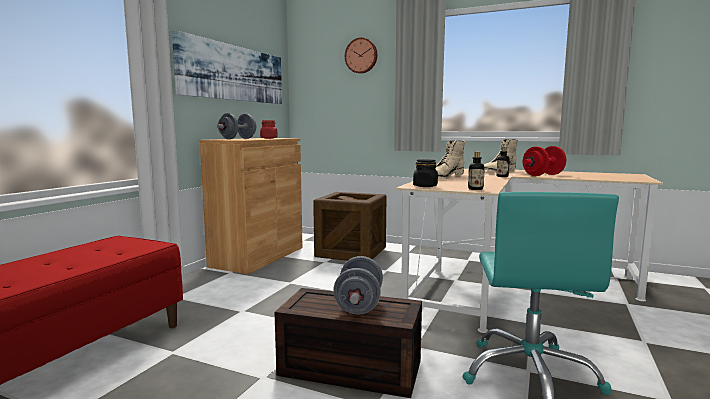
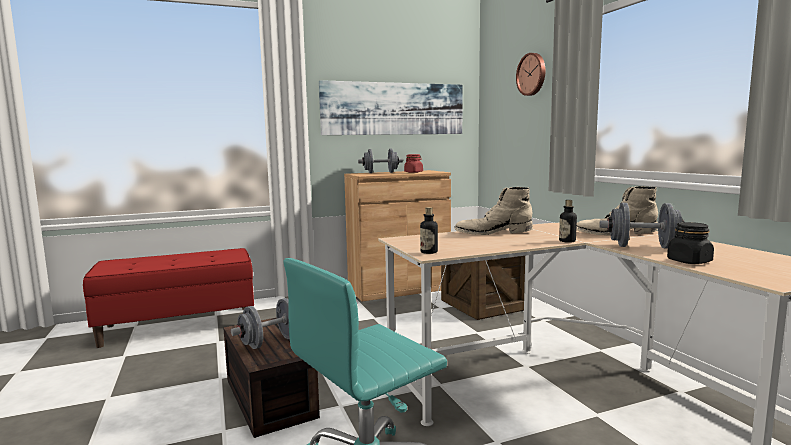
camera: 45 degrees right, 0 degrees up
(425, 186) = (407, 241): black jar -> black jar (689, 261)
(543, 175) = (643, 247): red dumbbell -> grey dumbbell

